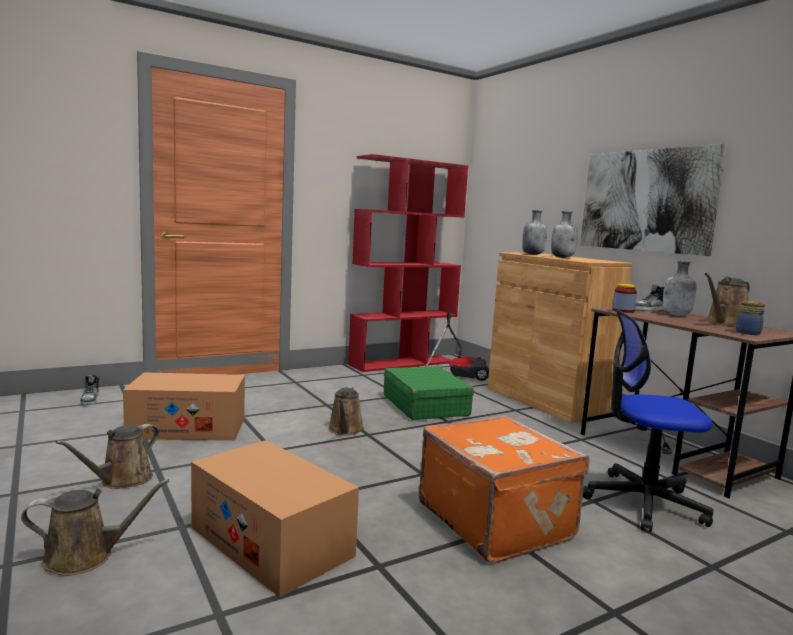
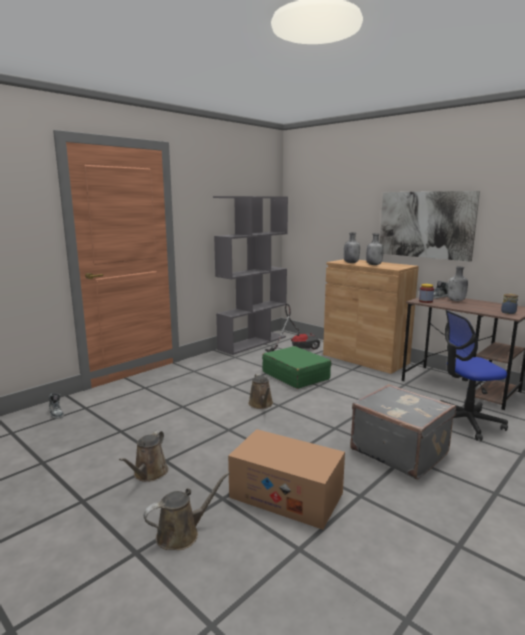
camera: 15 degrees left, 5 degrees up
(187, 428) = (154, 423): cardboard box -> none
(402, 363) = (253, 343): red bookcase -> grey bookcase
(496, 520) = (399, 451): orange suitcase -> grey suitcase
(725, 323) = (488, 305): brown watering can -> none

